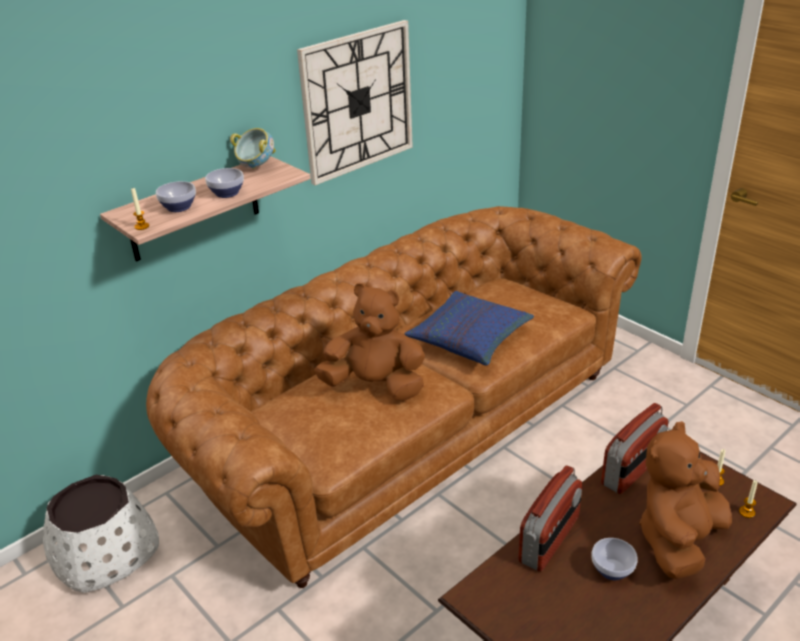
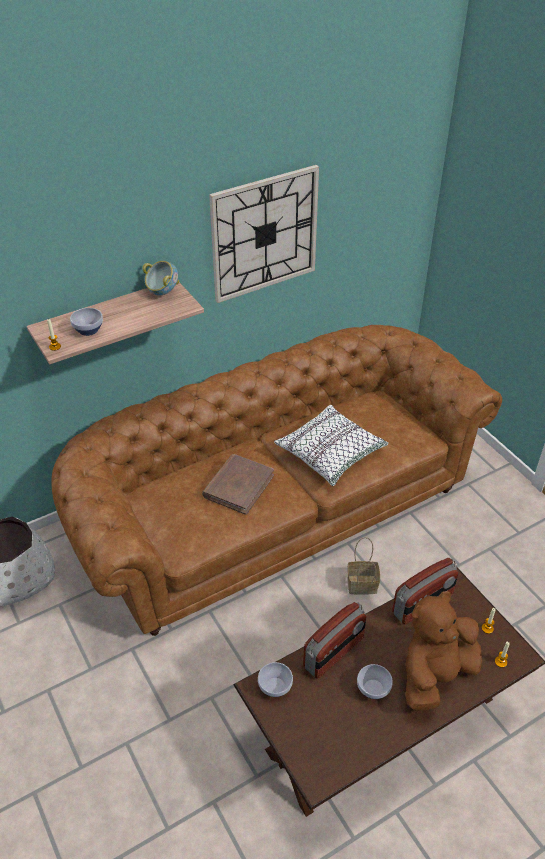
camera: 10 degrees right, 10 degrees up
(227, 194) = (130, 321): bowl -> bowl (275, 688)
(375, 386) = (238, 486): brown plush toy -> brown book
(469, 338) = (330, 452): blue pillow -> white pillow
(536, 485) = (363, 584): none -> basket

